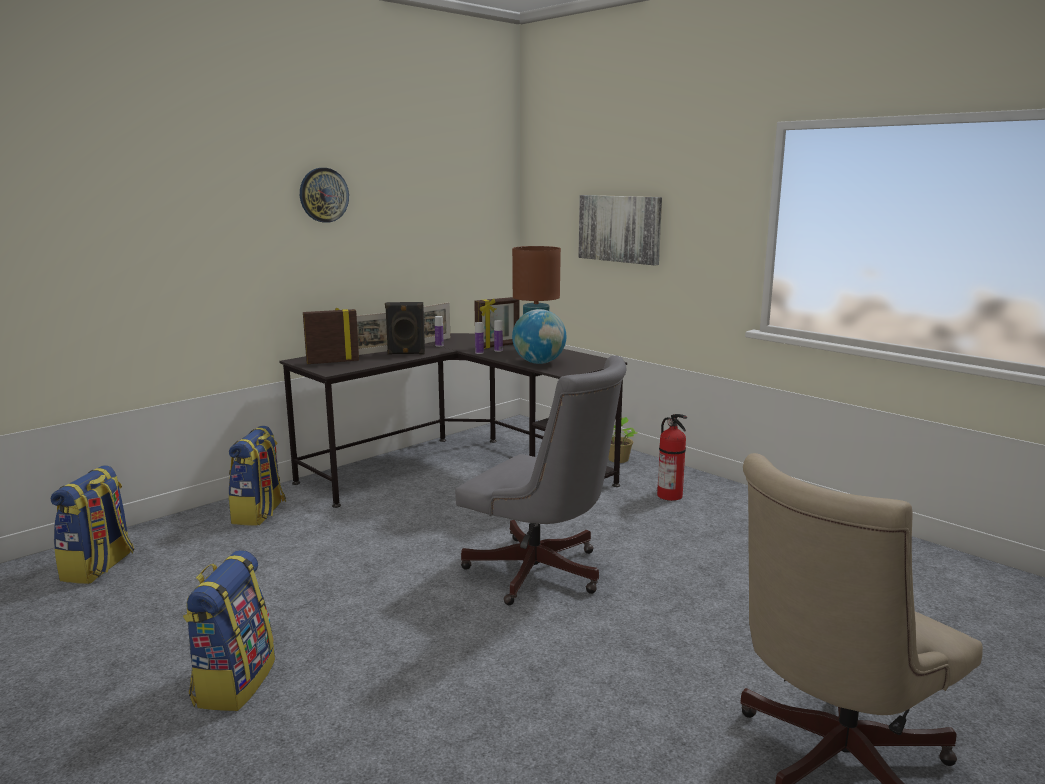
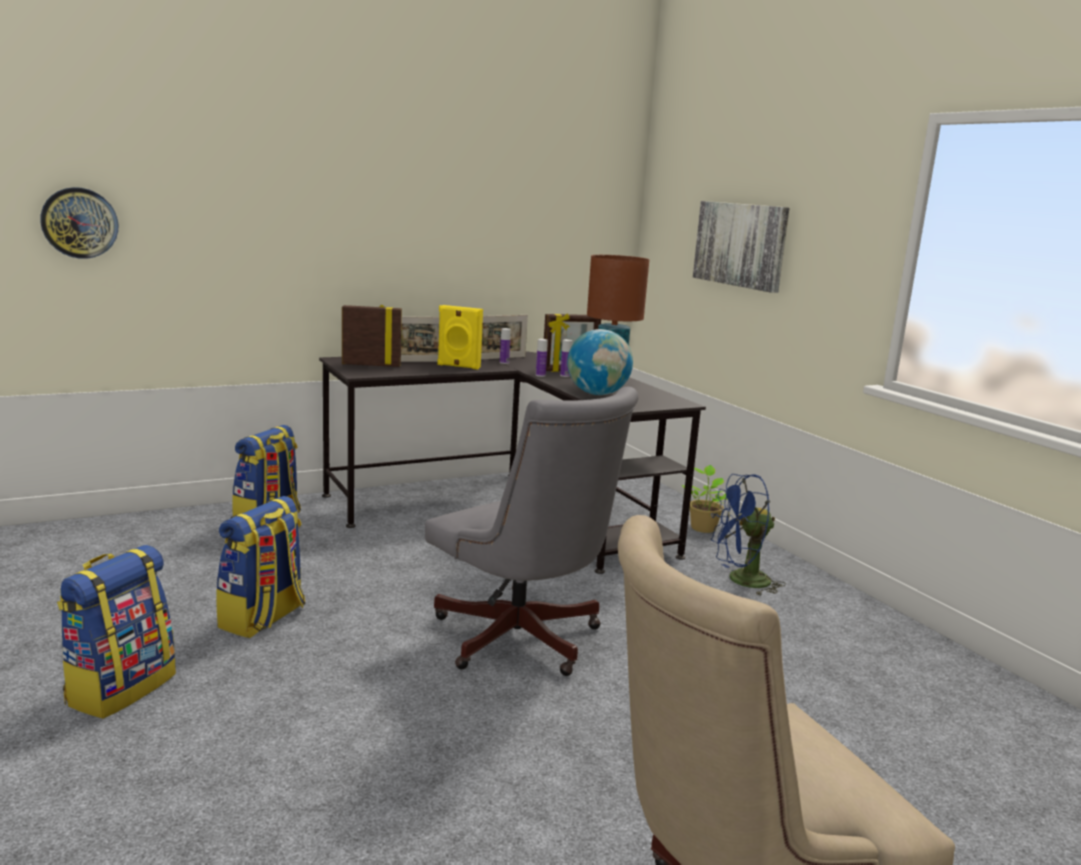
camera: 15 degrees right, 0 degrees up
(99, 568) = (81, 547): backpack -> backpack (263, 618)
(323, 195) = (390, 178): wall clock -> wall clock (80, 223)
(406, 353) = (458, 366): black speaker -> yellow speaker
(670, 496) = (740, 581): fire extinguisher -> blue fan

